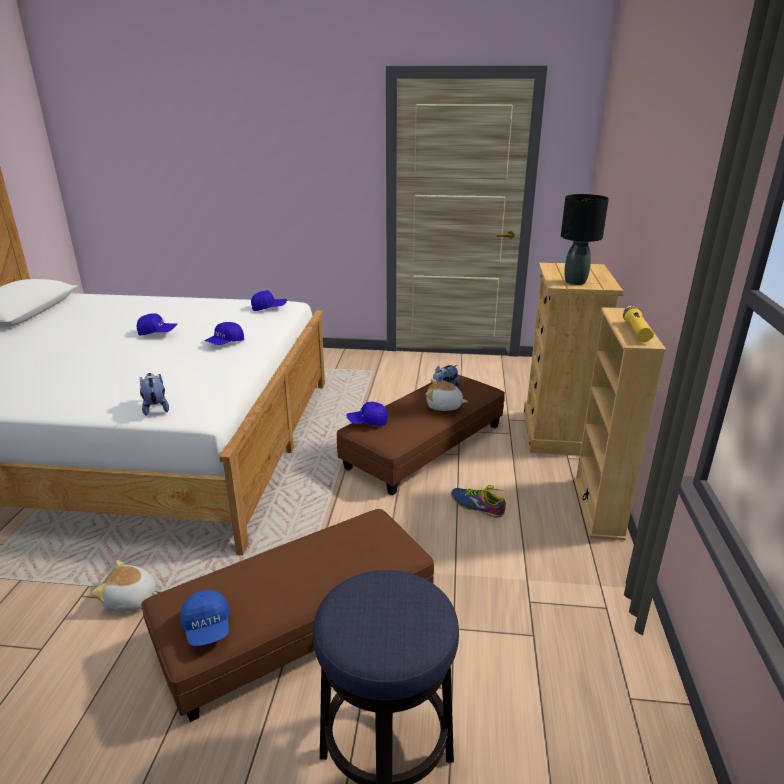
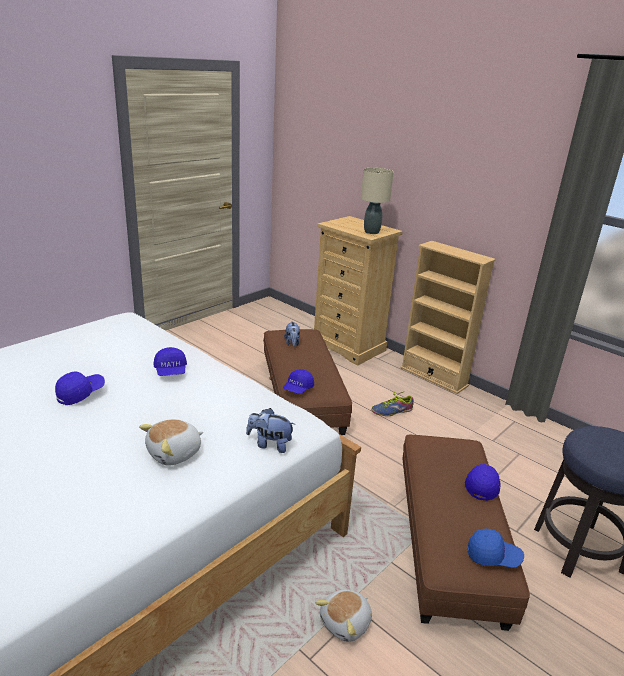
camera: 55 degrees left, 0 degrees up
(269, 308) = (121, 327): blue cap -> blue cap (482, 486)
(444, 406) = (316, 354): plush toy -> plush toy (175, 453)
(575, 282) = (372, 232): black table lamp -> beige table lamp
(635, 332) = (467, 254): yellow flashlight -> none

